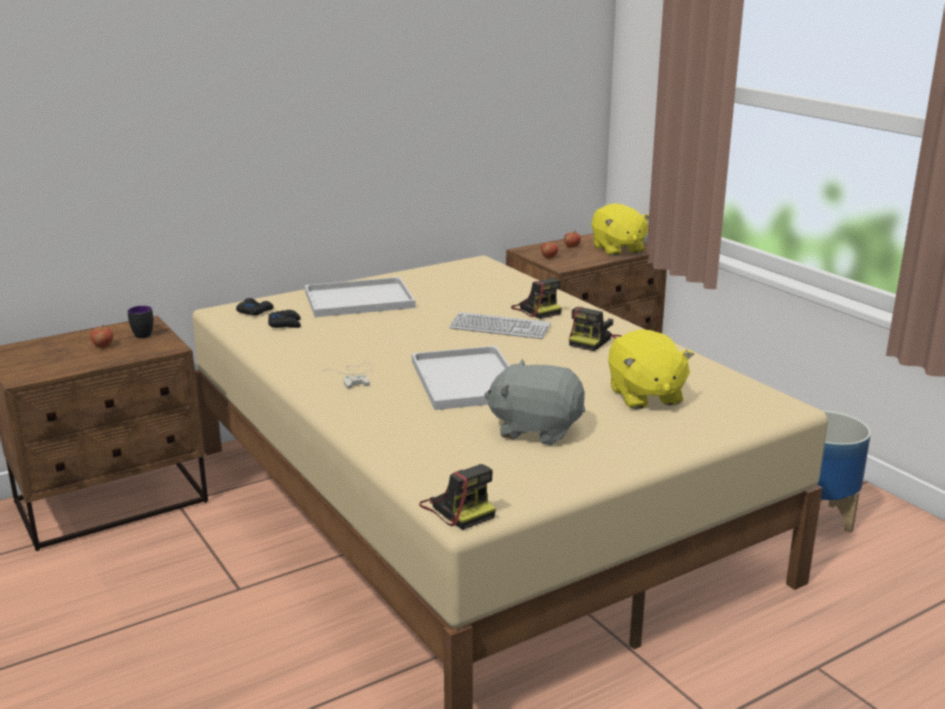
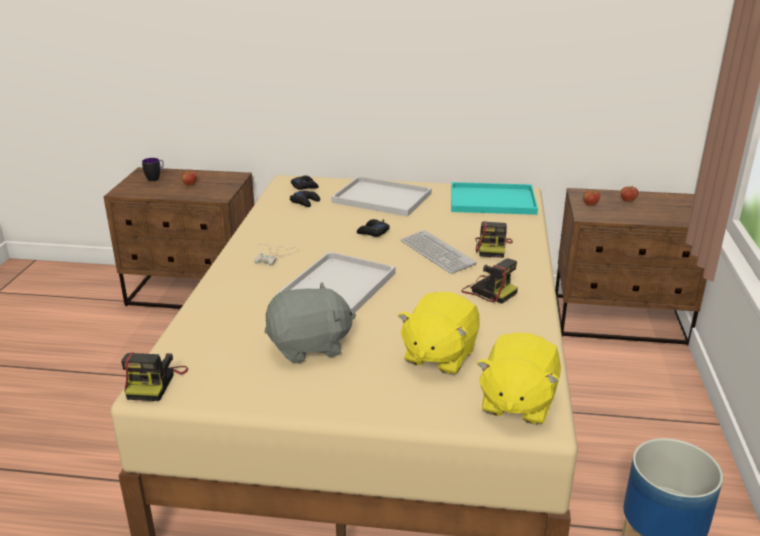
camera: 40 degrees right, 5 degrees up
(144, 334) = (223, 183): mug -> mug (155, 178)
(409, 329) = (372, 232): none -> black game controller
(465, 275) = (490, 201): none -> turquoise tray
(536, 429) = (309, 347): grey plush toy -> grey plush toy turned 105 degrees clockwise
(594, 341) = (488, 291): camera -> camera turned 120 degrees counterclockwise
(617, 249) = (667, 214): yellow plush toy -> yellow plush toy (516, 402)

